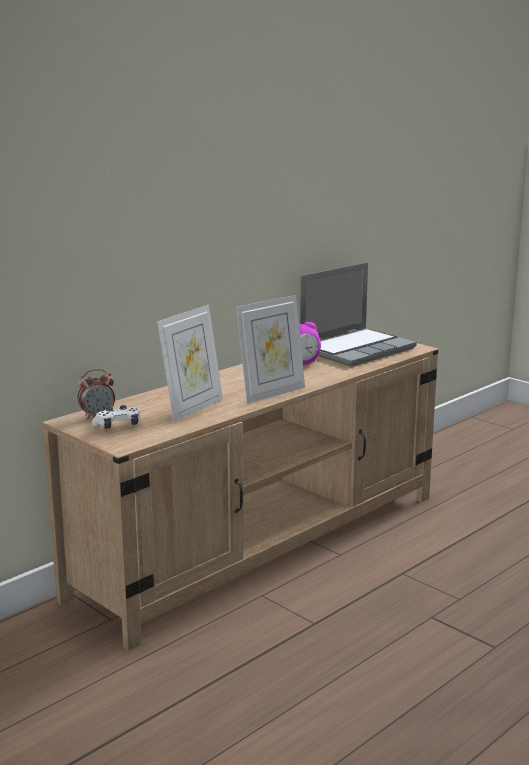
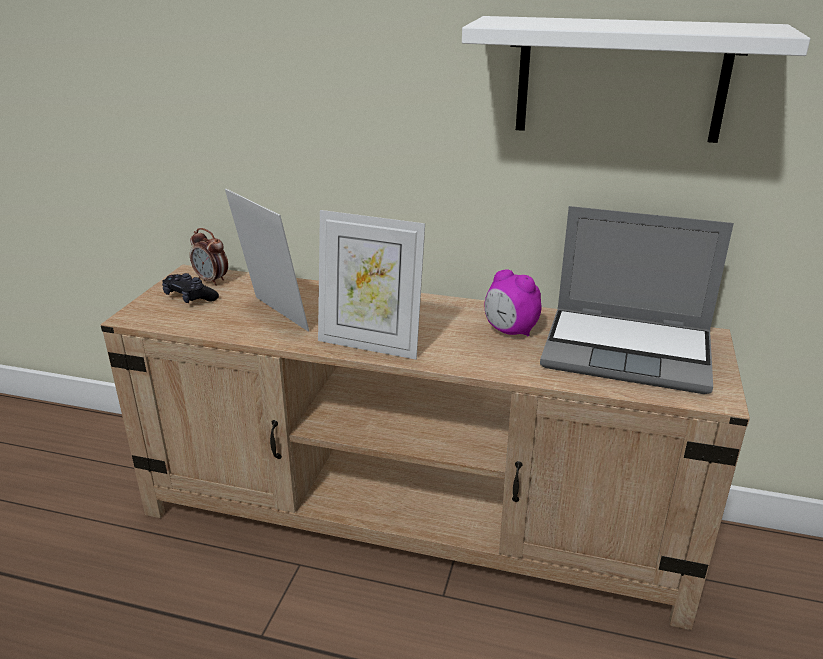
camera: 60 degrees right, 10 degrees up
(118, 426) = (190, 297): white game controller -> black game controller
(192, 408) = (272, 316): picture frame -> picture frame turned 135 degrees counterclockwise
(299, 196) = (620, 79): none -> white shelf

